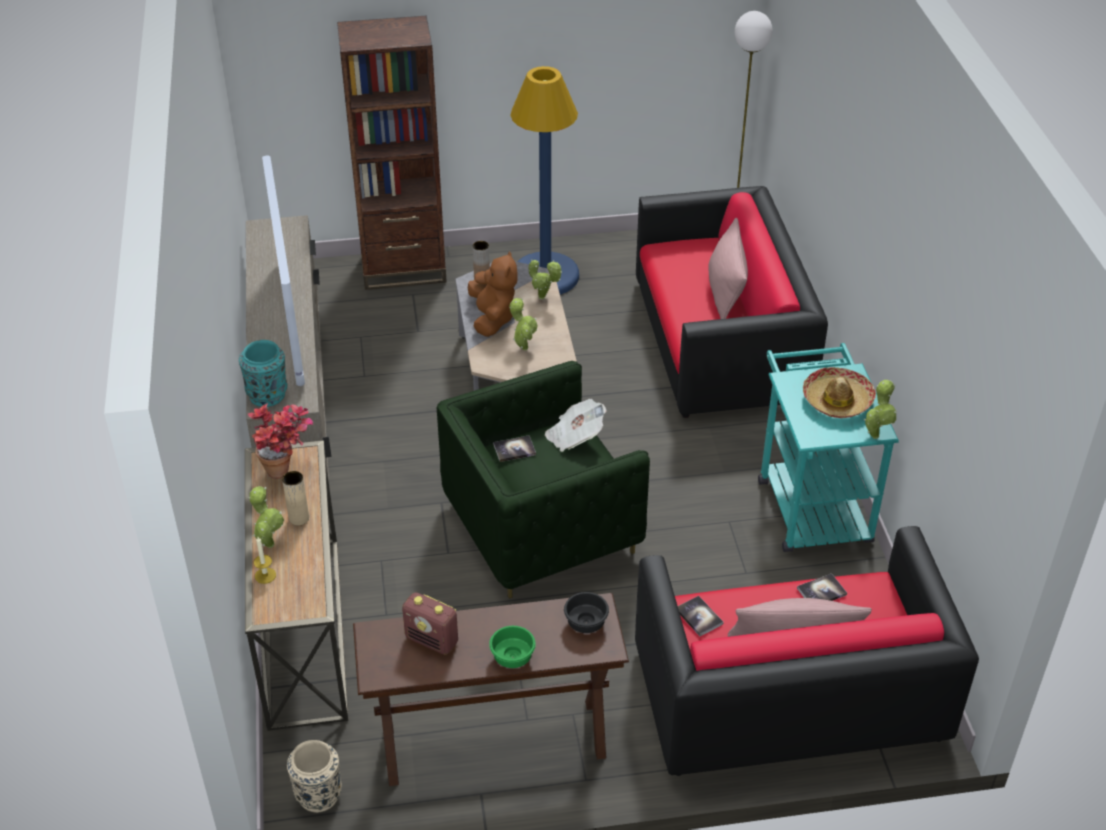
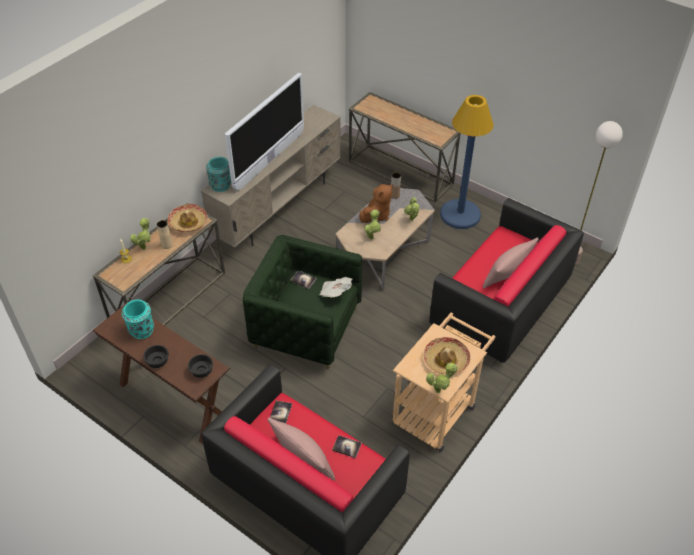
camera: 45 degrees right, 5 degrees up
(286, 470) = (188, 222): potted plant -> hat
(318, 794) = (95, 367): beige vase -> none
(403, 269) = (401, 172): brown bookcase -> console table
(432, 640) = (141, 331): radio -> turquoise vase
(513, 658) = (157, 362): green bowl -> black bowl
(810, 502) = (437, 409): turquoise cart -> beige cart

